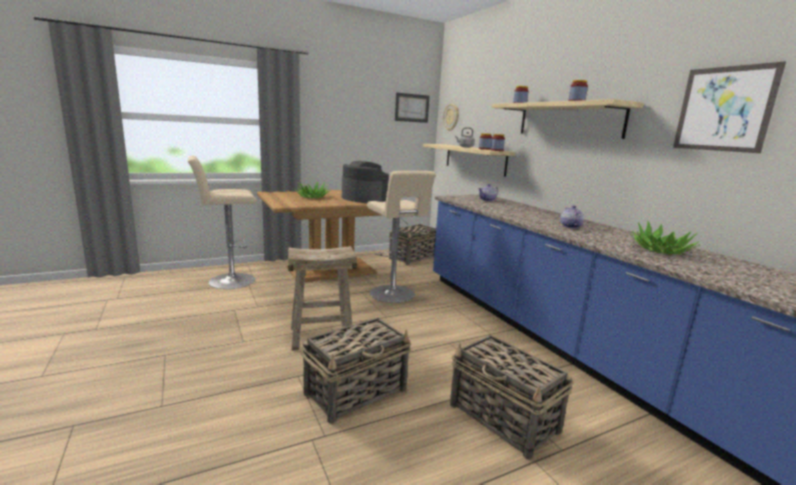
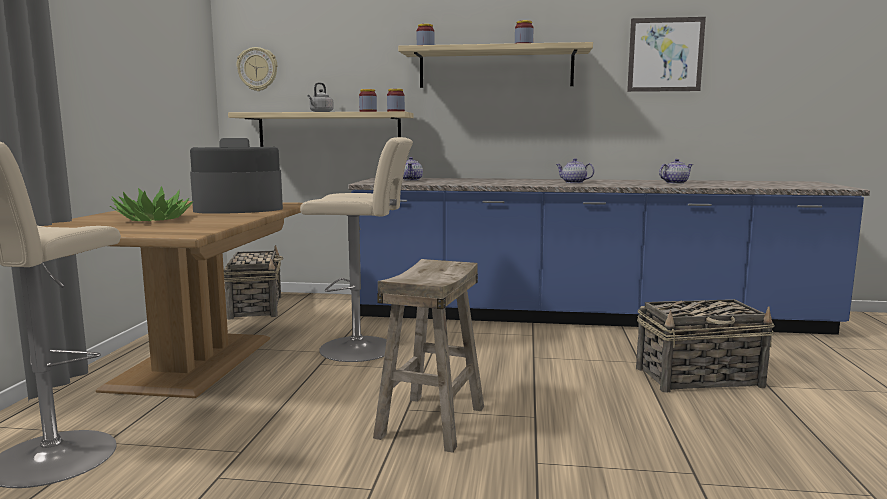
camera: 55 degrees left, 5 degrees down
(357, 391) = (606, 432): basket -> none
(411, 108) = (189, 51): picture -> none
(661, 250) = (674, 183): potted plant -> teapot

